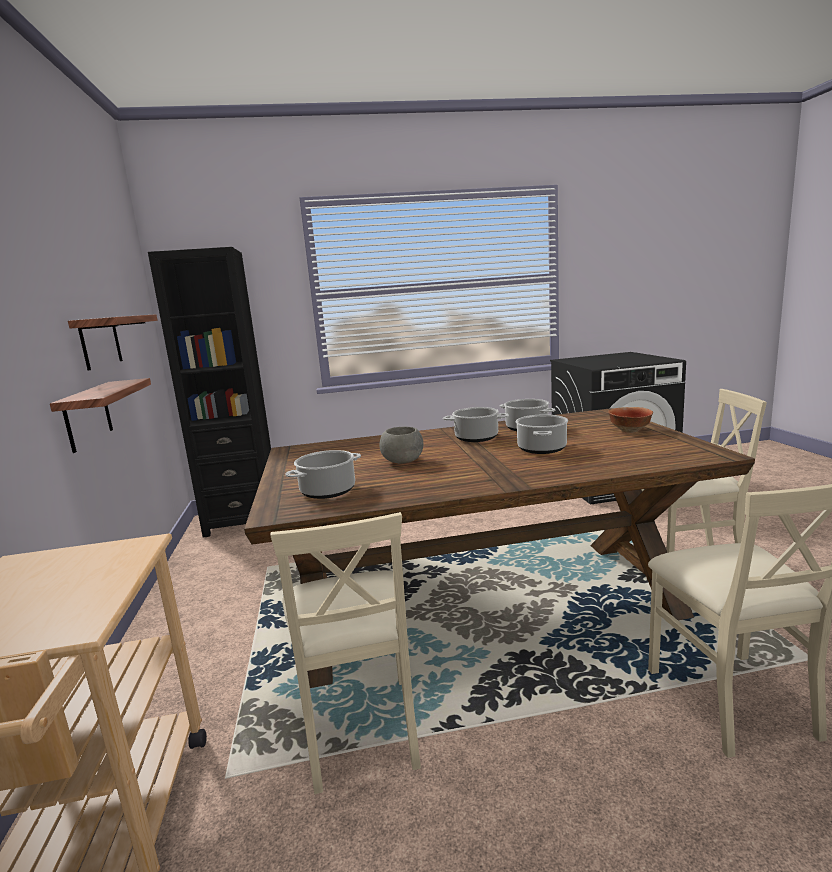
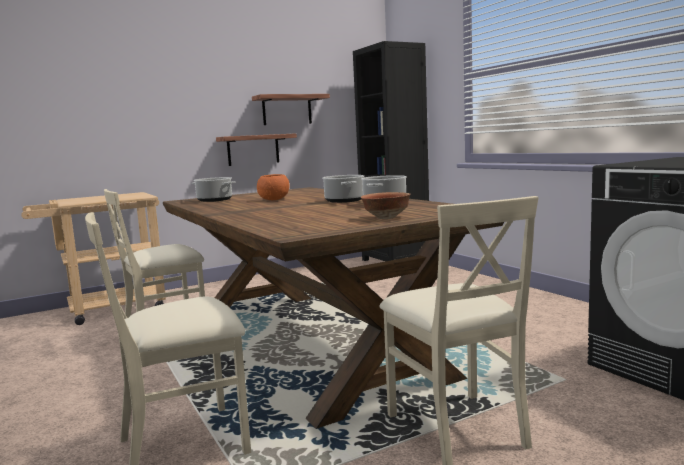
camera: 70 degrees right, 5 degrees down
(402, 461) = (274, 200): grey bowl -> orange bowl
(541, 448) = (311, 210): cooking pot -> none

